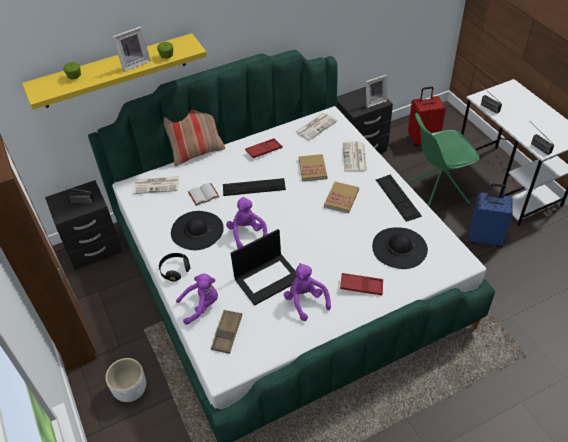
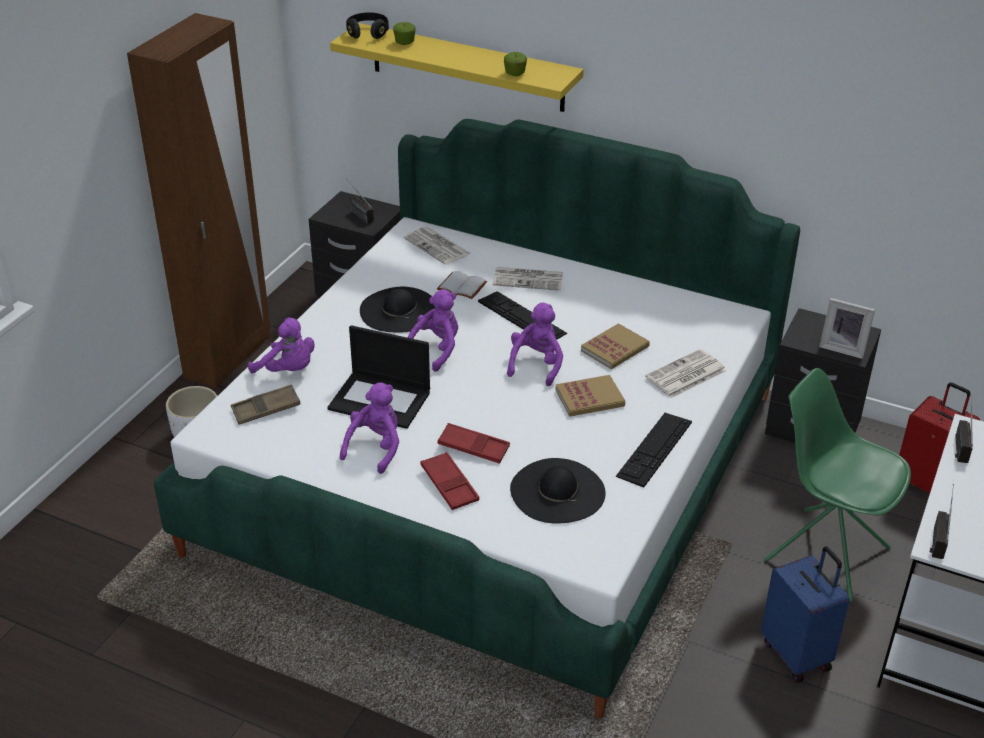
camera: 50 degrees right, 10 degrees down
(134, 63) = (474, 62): picture frame -> none
(175, 270) = (321, 325): black headphones -> black headphones (368, 33)
(197, 153) = (527, 247): pillow -> none
(264, 150) = (598, 294): red tray -> red tray (473, 447)
(297, 202) = (536, 365): none -> purple plush toy
(316, 126) = (703, 314): newspaper -> newspaper (529, 279)

